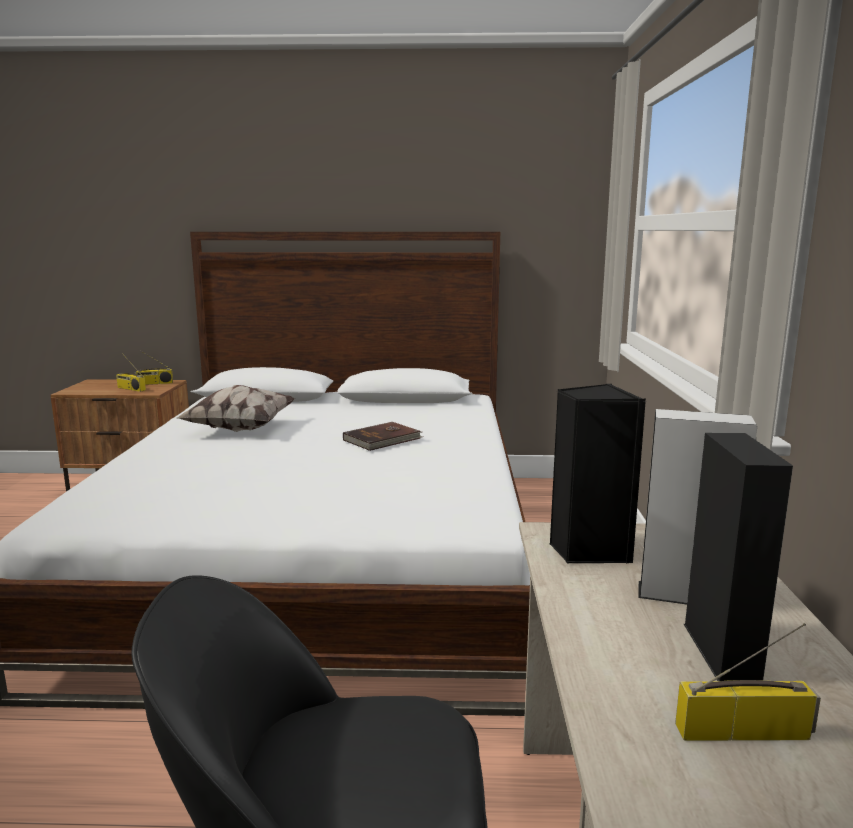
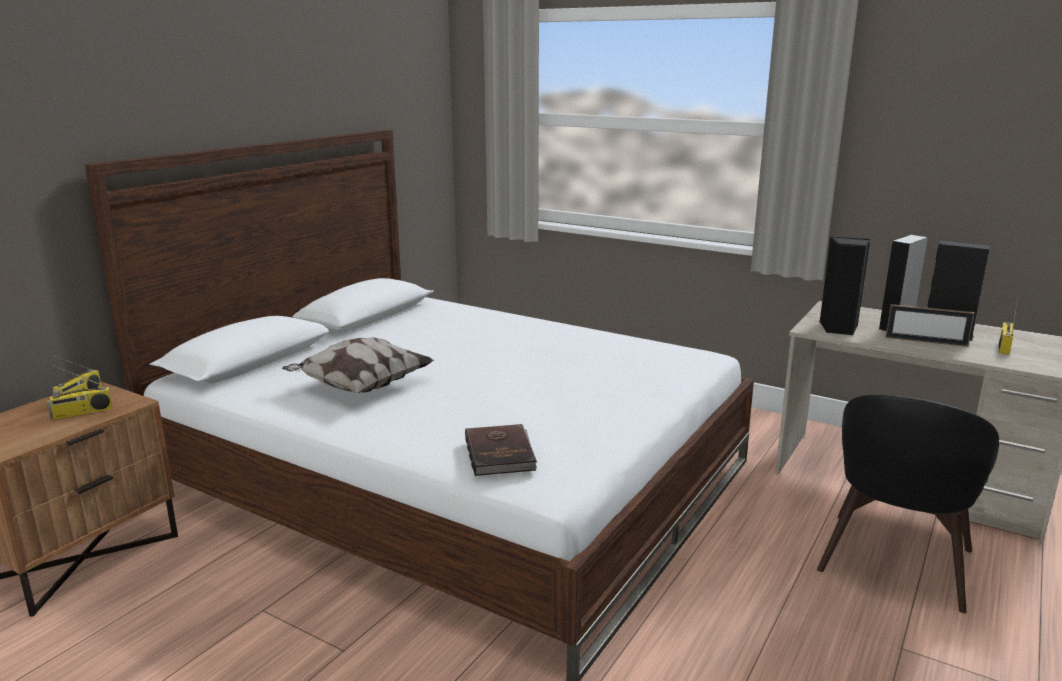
camera: 60 degrees left, 5 degrees up
(383, 439) = (493, 344): brown book -> brown book (501, 453)
(630, 630) = (926, 341): none -> picture frame

